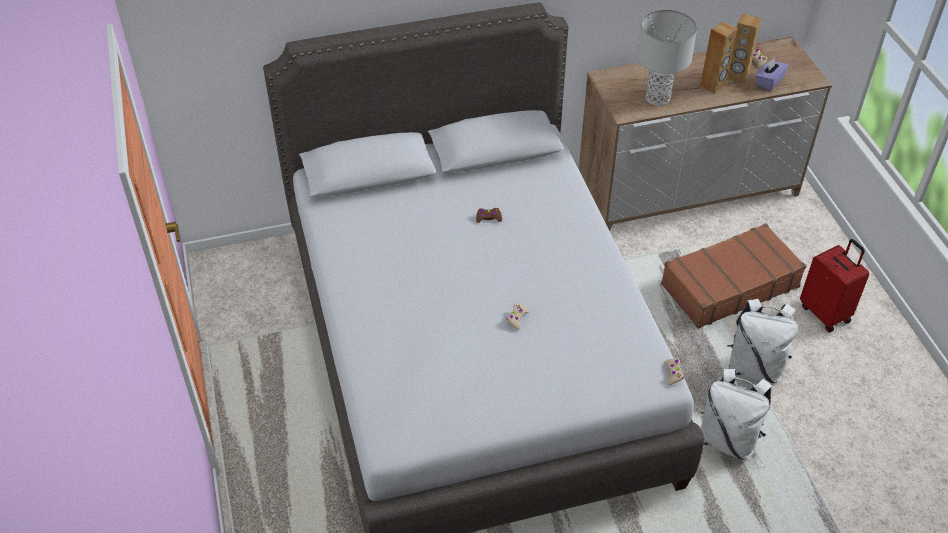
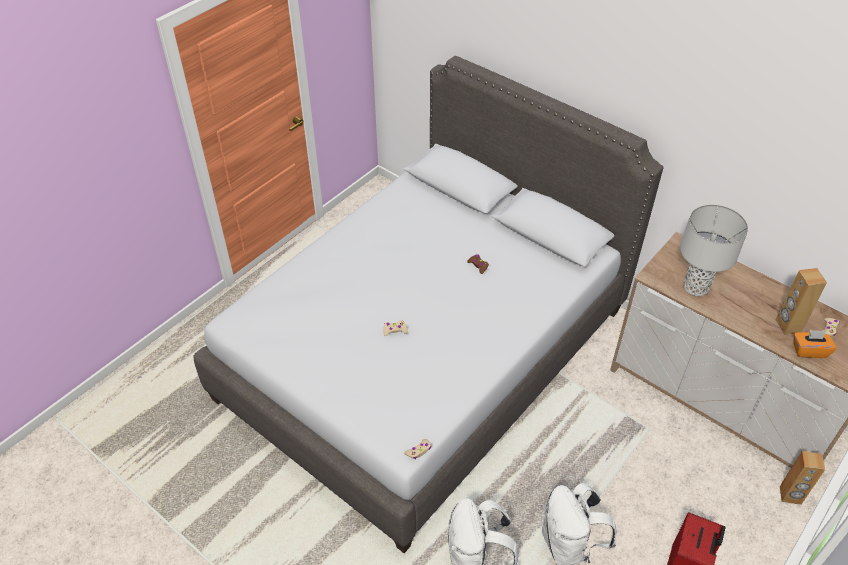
camera: 55 degrees right, 0 degrees up
(713, 85) = (755, 315): brown speaker -> brown speaker (790, 495)
(728, 285) = (642, 483): brown suitcase -> none
(768, 82) = (809, 350): purple tissue box -> orange tissue box

